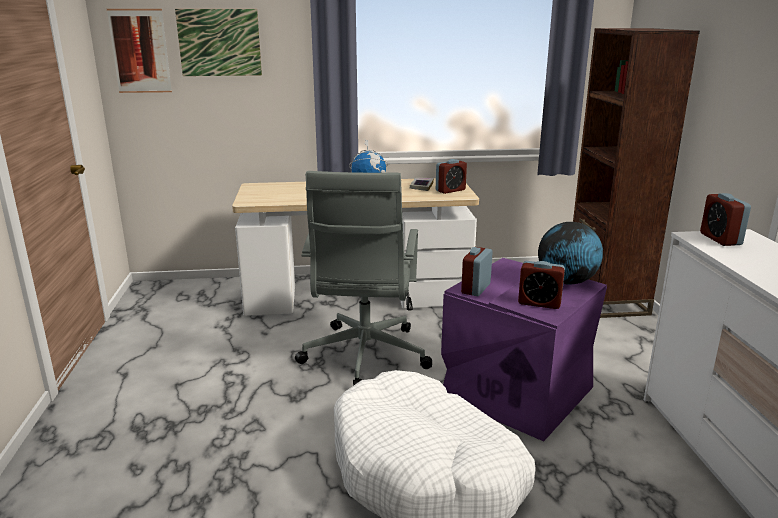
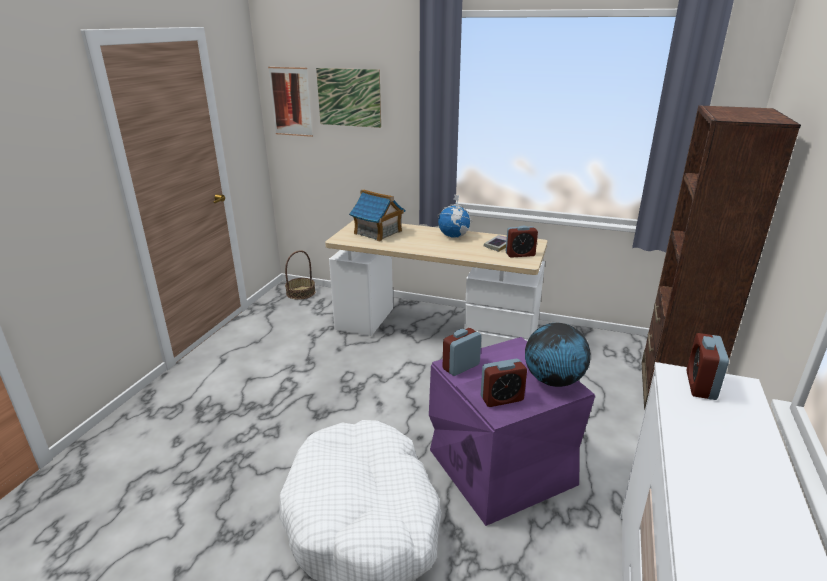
camera: 25 degrees right, 5 degrees up
(168, 289) = (300, 293): none -> basket
(284, 191) = (378, 232): none -> toy house
(364, 357) = (396, 393): grey office chair -> none
(539, 303) = (501, 399): alarm clock -> alarm clock turned 60 degrees counterclockwise

